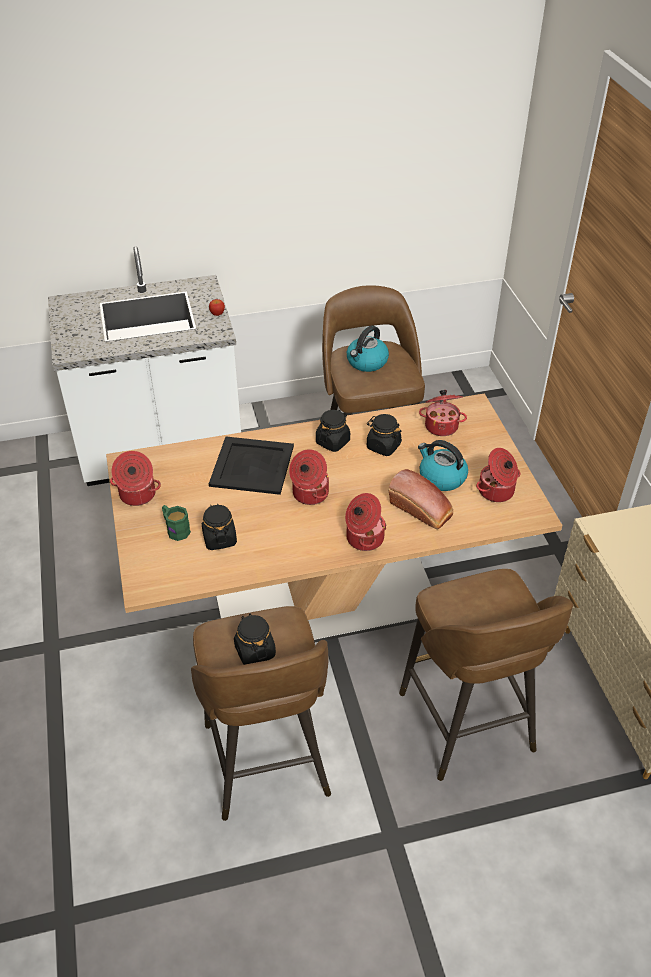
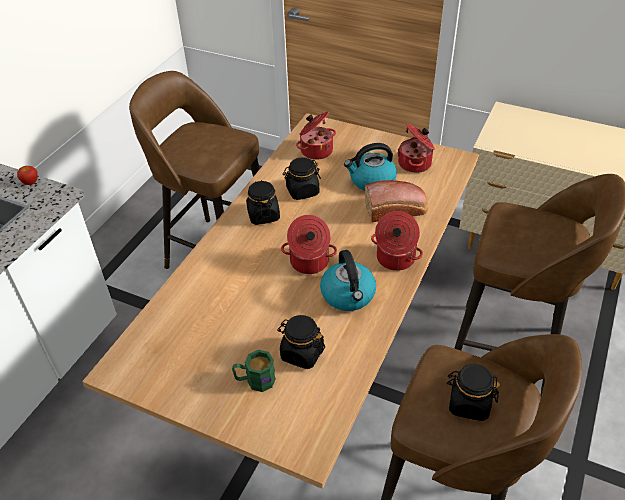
camera: 50 degrees left, 0 degrees up
(137, 495) = (174, 386): cooking pot -> none
(253, 465) = (233, 279): black tray -> none
(366, 362) = (196, 146): kettle -> kettle (348, 295)

